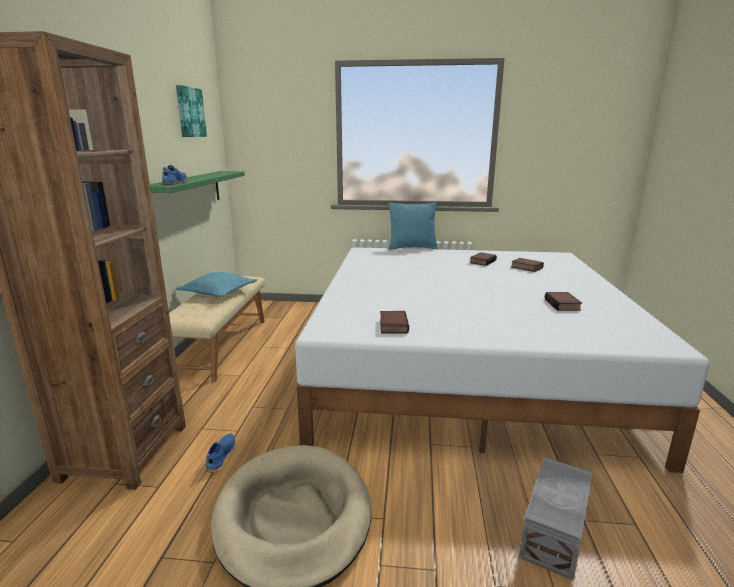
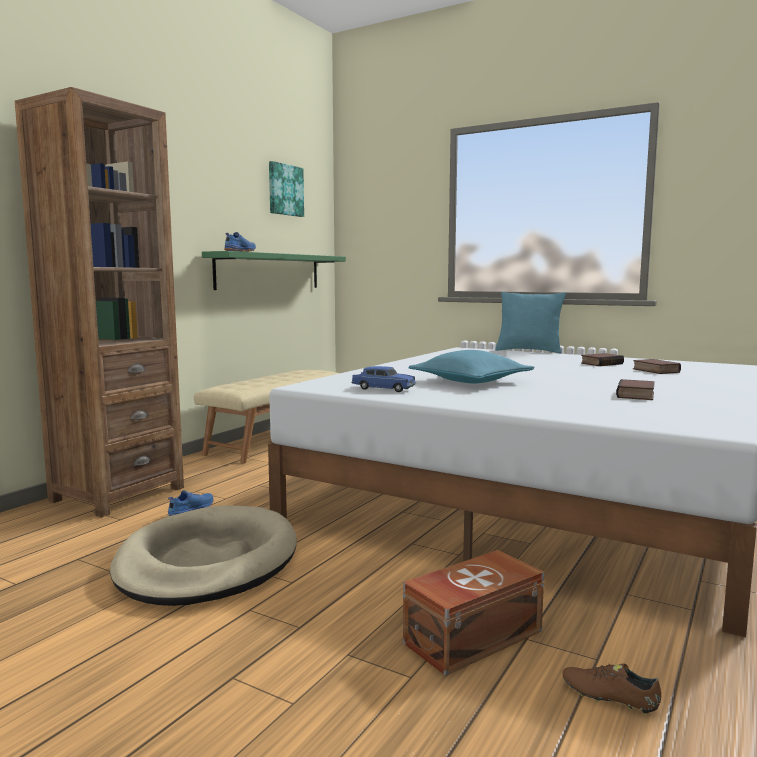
camera: 25 degrees right, 10 degrees down
(218, 292) = (281, 378): turquoise pillow -> turquoise pillow (470, 381)
(392, 325) = (383, 389): book -> blue toy car
(552, 532) = (470, 636): grey storage box -> brown storage box
(671, 558) = (609, 697): none -> brown shoe

